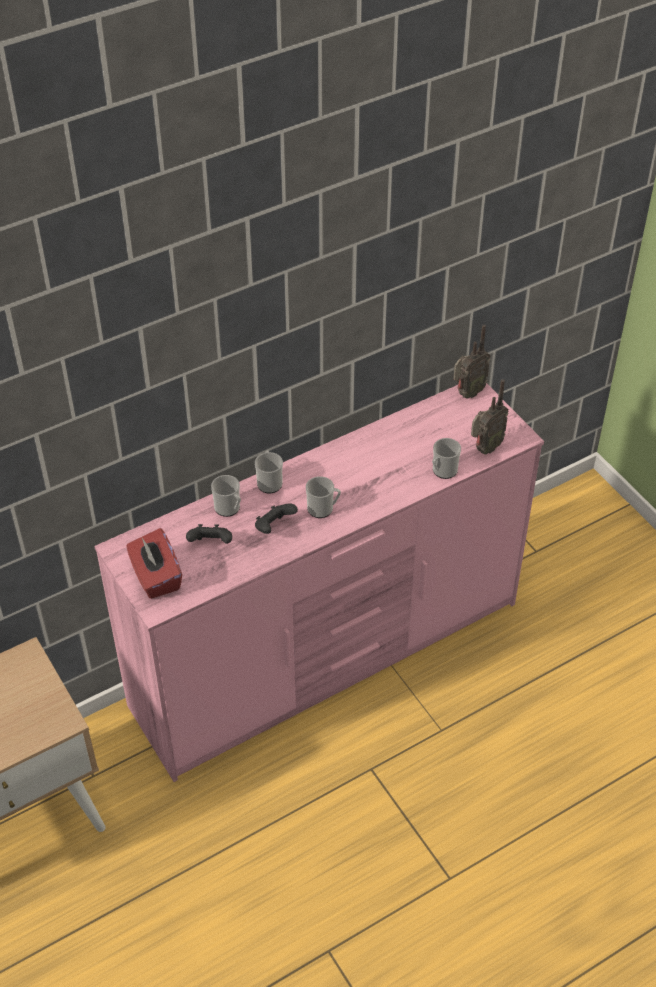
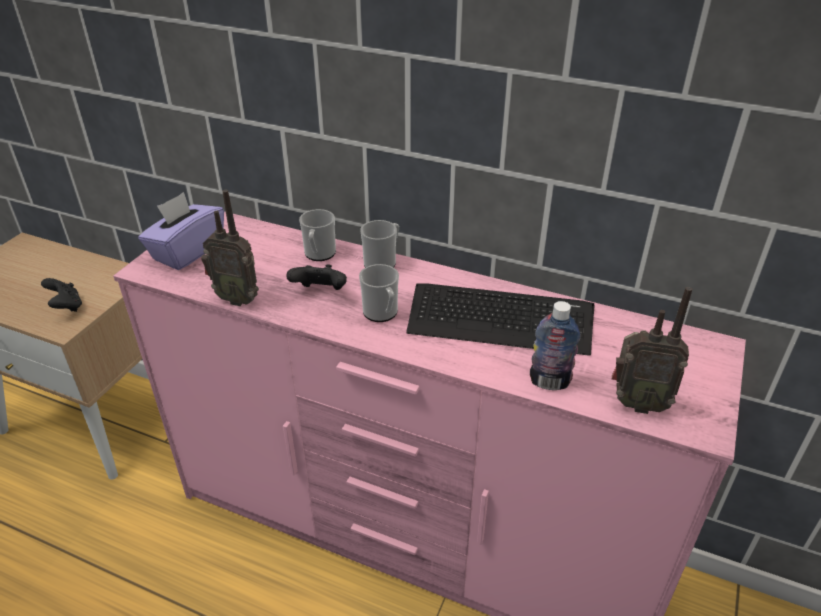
camera: 55 degrees right, 10 degrees down
(156, 577) = (187, 251): red tissue box -> purple tissue box
(211, 544) = (260, 264): black game controller -> black game controller (66, 306)
(376, 460) = (500, 319): none -> keyboard
(443, 471) = (549, 382): mug -> bottle
(467, 393) = (702, 343): radio -> radio (238, 298)

